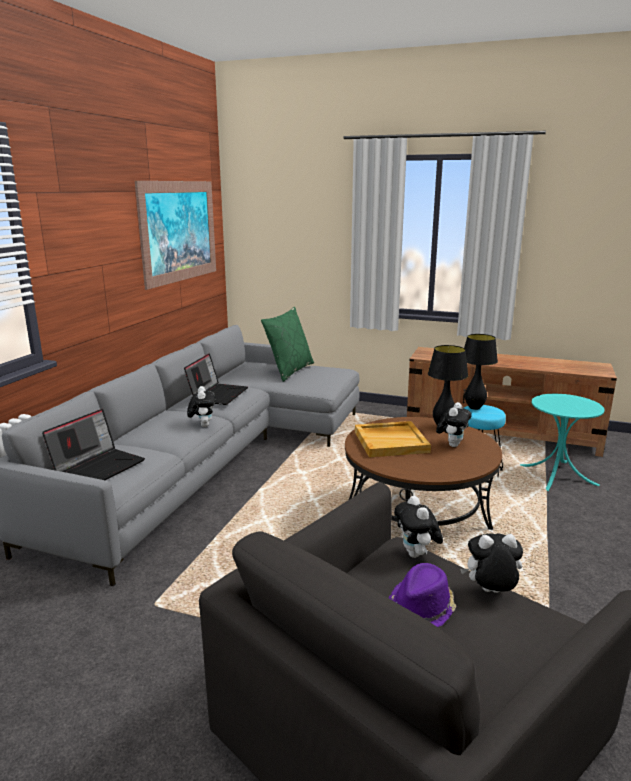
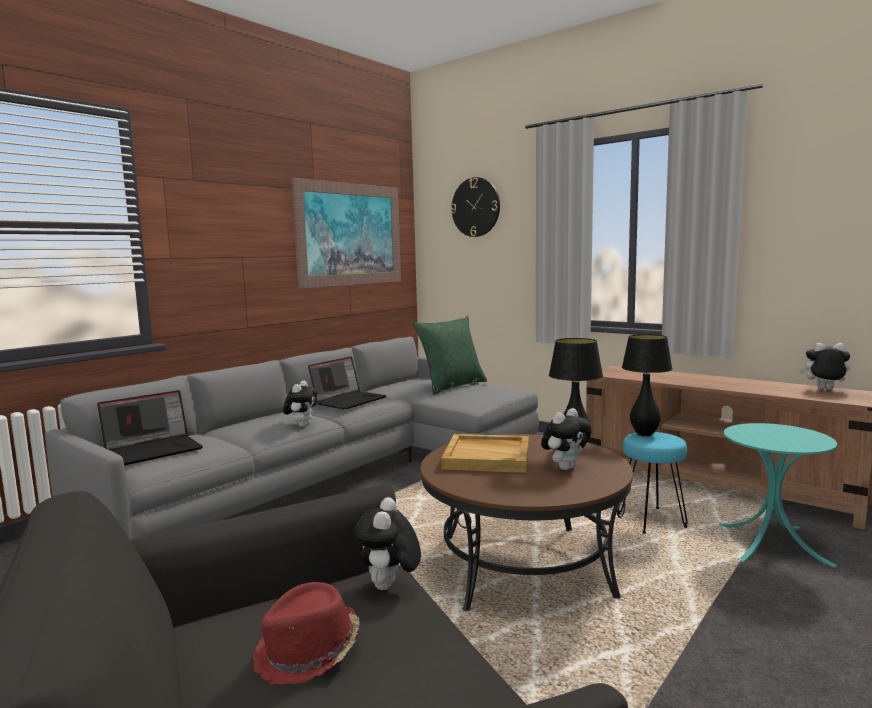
camera: 20 degrees right, 10 degrees down
(289, 204) = (475, 207): none -> wall clock
(422, 607) = (308, 653): purple hat -> red hat
(490, 592) = (436, 656): plush toy -> plush toy (824, 389)

